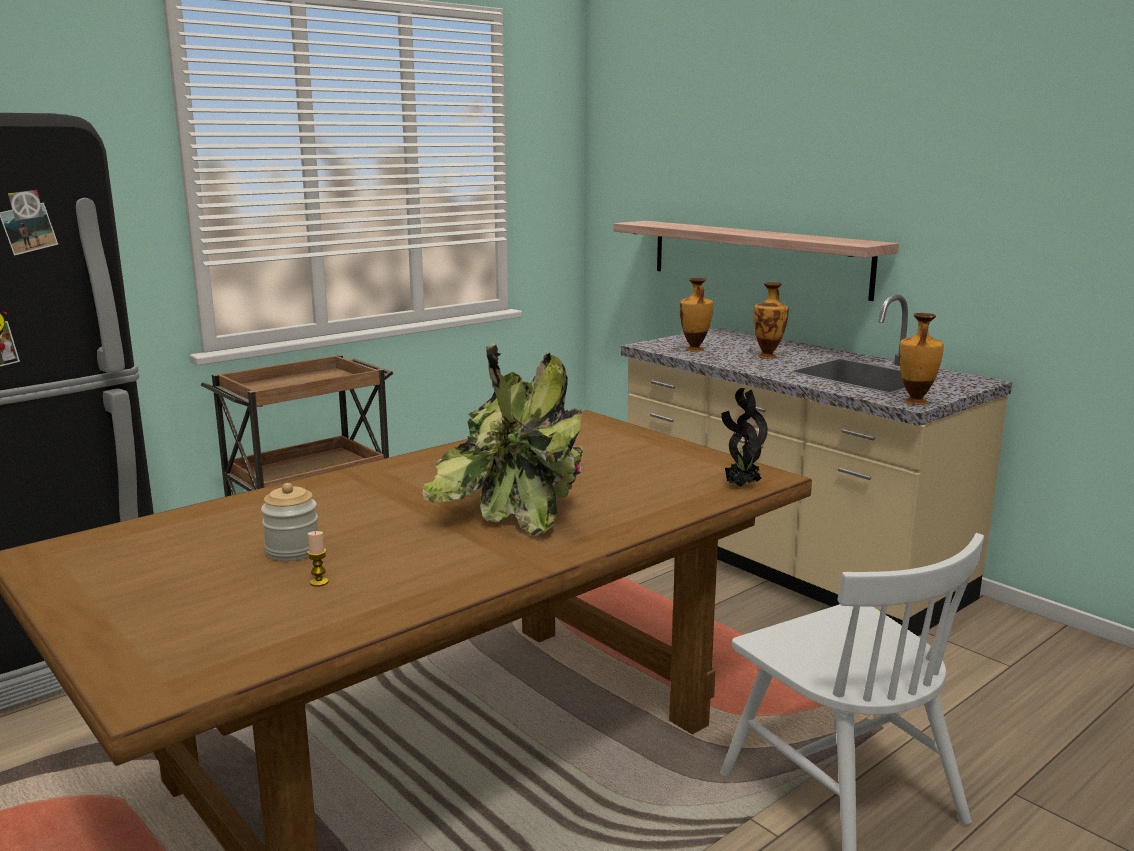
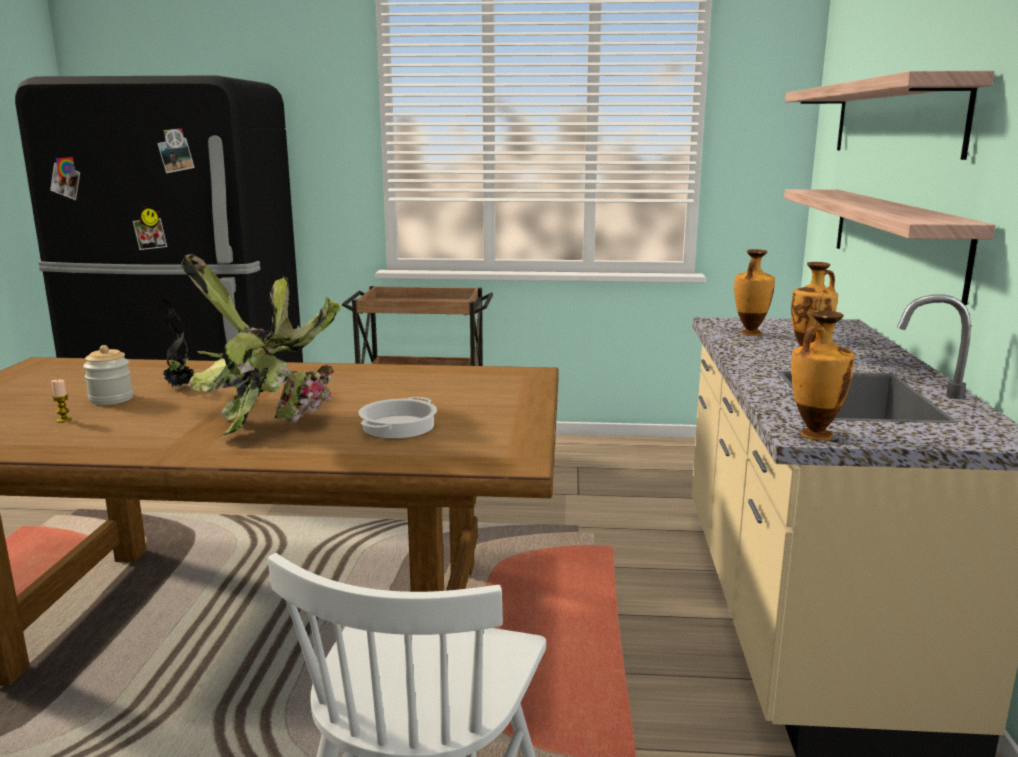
camera: 45 degrees right, 0 degrees up
(624, 482) = (398, 426): none -> cooking pot
(735, 164) = (894, 119): none -> shelf
(740, 486) = (468, 460): potted plant -> potted plant (179, 388)

